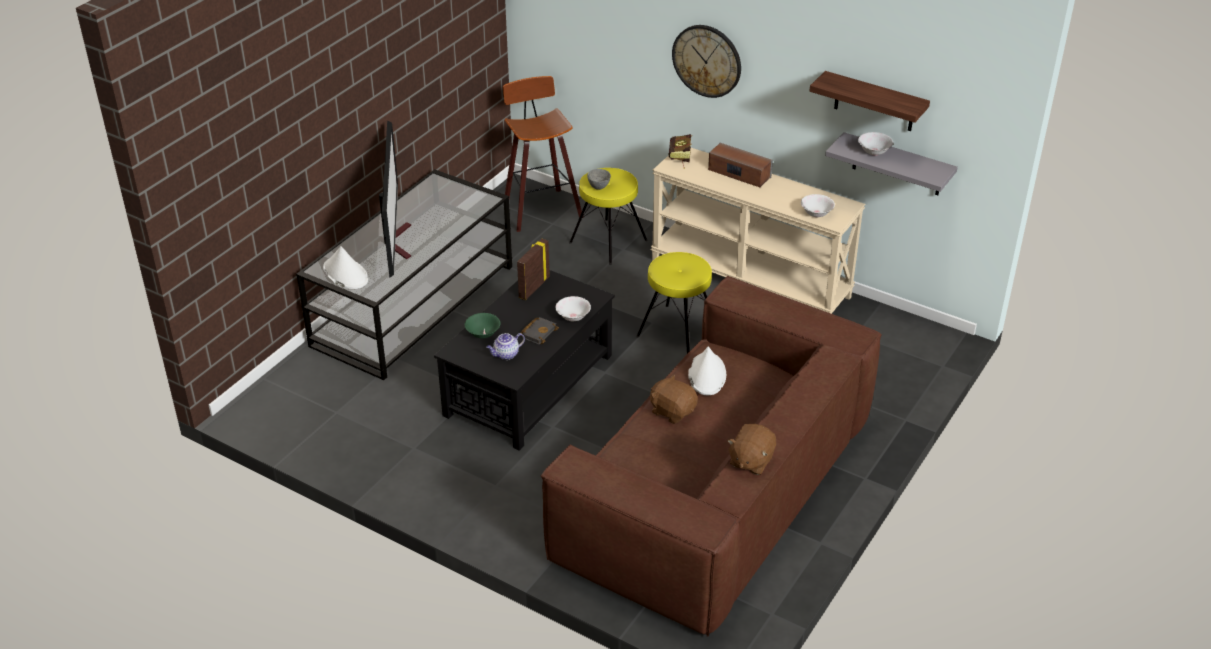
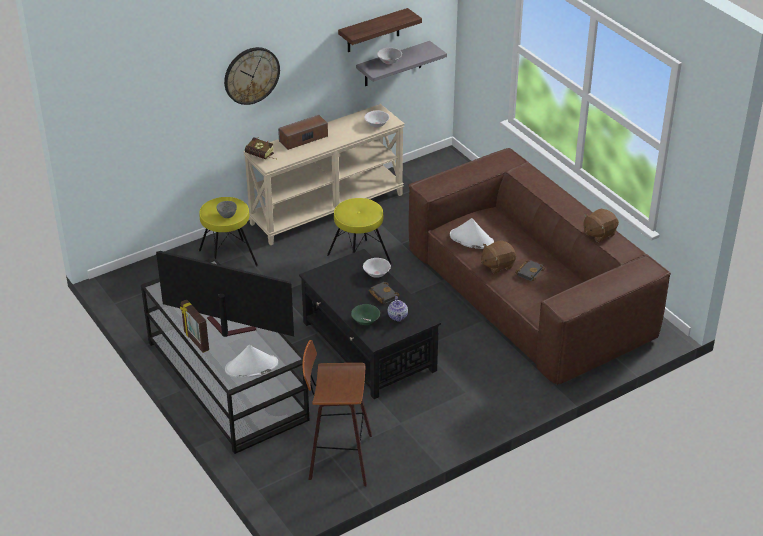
camera: 65 degrees left, 0 degrees up
(533, 287) = (327, 282): picture frame -> picture frame (196, 341)
(539, 208) = (154, 279): stool -> stool (338, 458)
(677, 441) = (529, 271): none -> black book
(750, 461) = (598, 234): brown plush toy -> brown plush toy turned 90 degrees clockwise

